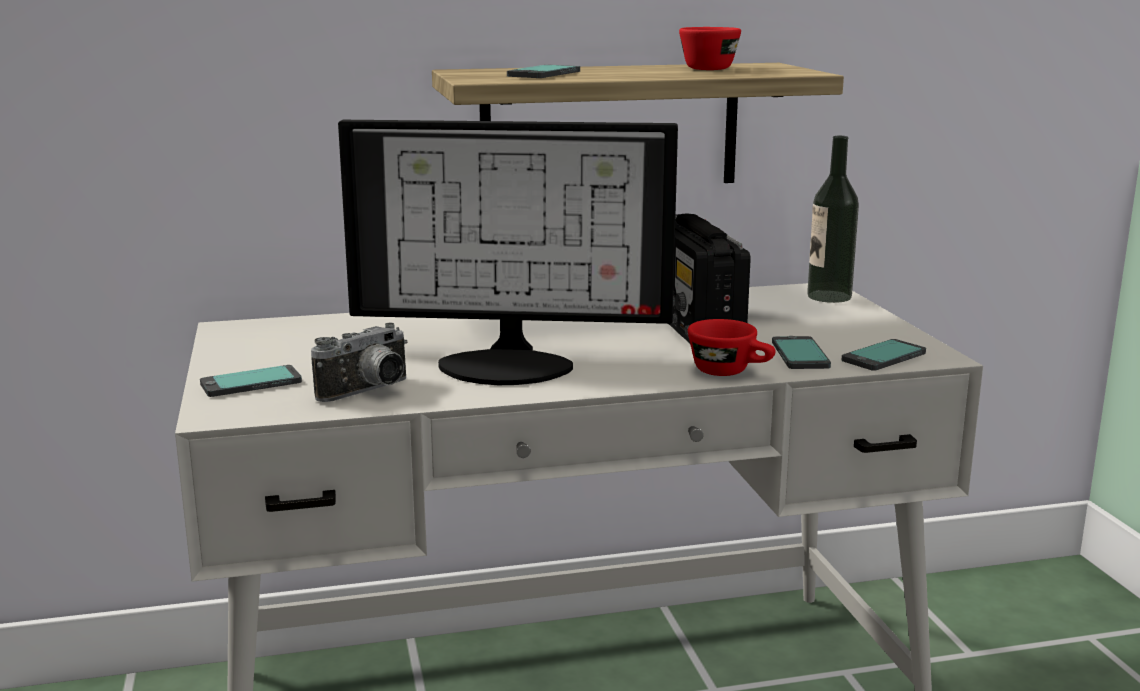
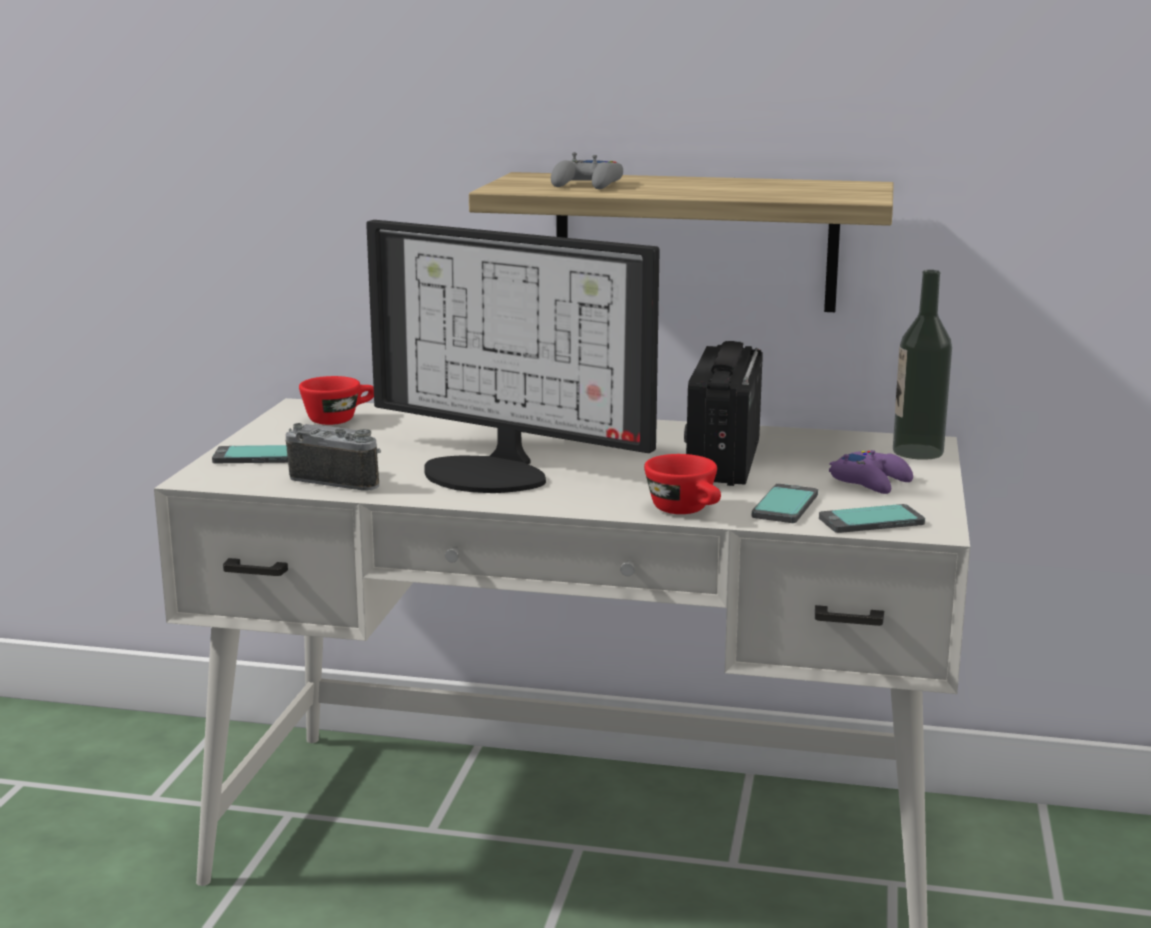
camera: 25 degrees right, 0 degrees up
(370, 392) = (340, 479): camera -> camera turned 135 degrees counterclockwise
(544, 74) = (588, 184): phone -> grey game controller
(712, 68) = (782, 186): red cup -> red cup (339, 419)
(833, 325) = (871, 481): none -> purple game controller

